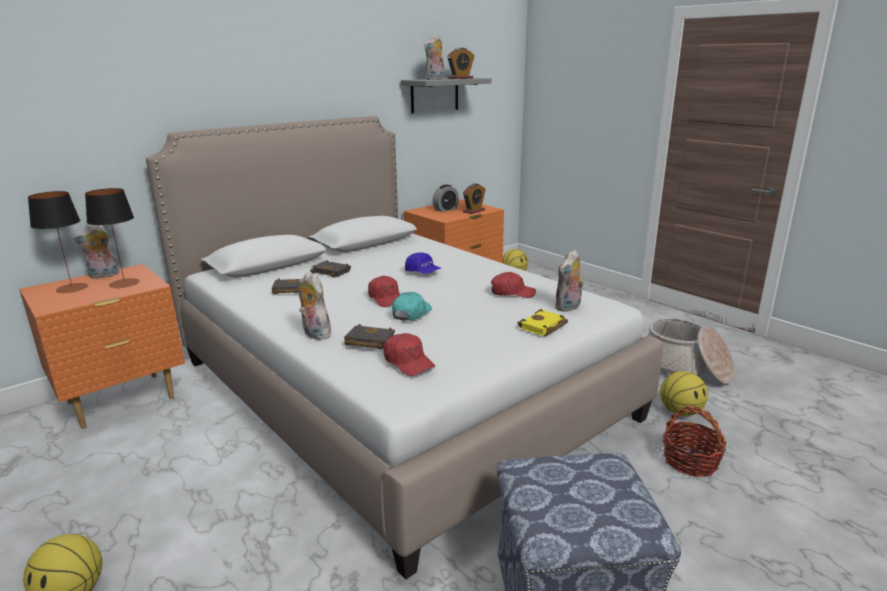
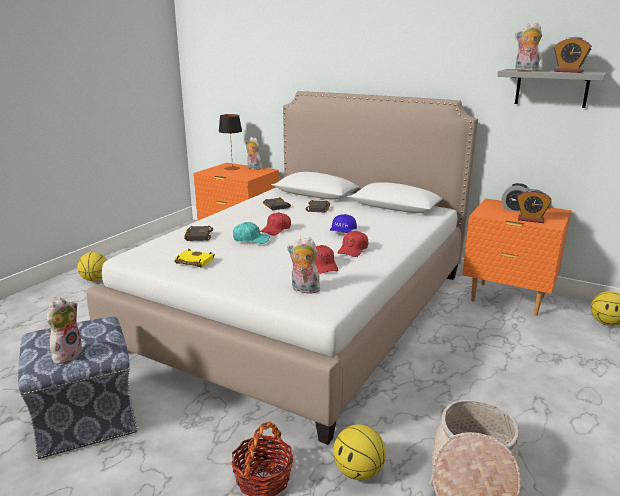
camera: 70 degrees right, 0 degrees up
(124, 283) = (245, 173): table lamp -> none
(314, 334) = (208, 224): plush toy -> plush toy (67, 354)
(408, 362) = (171, 249): red cap -> red cap (353, 250)
(543, 327) = (251, 283): yellow book -> yellow book (193, 261)

